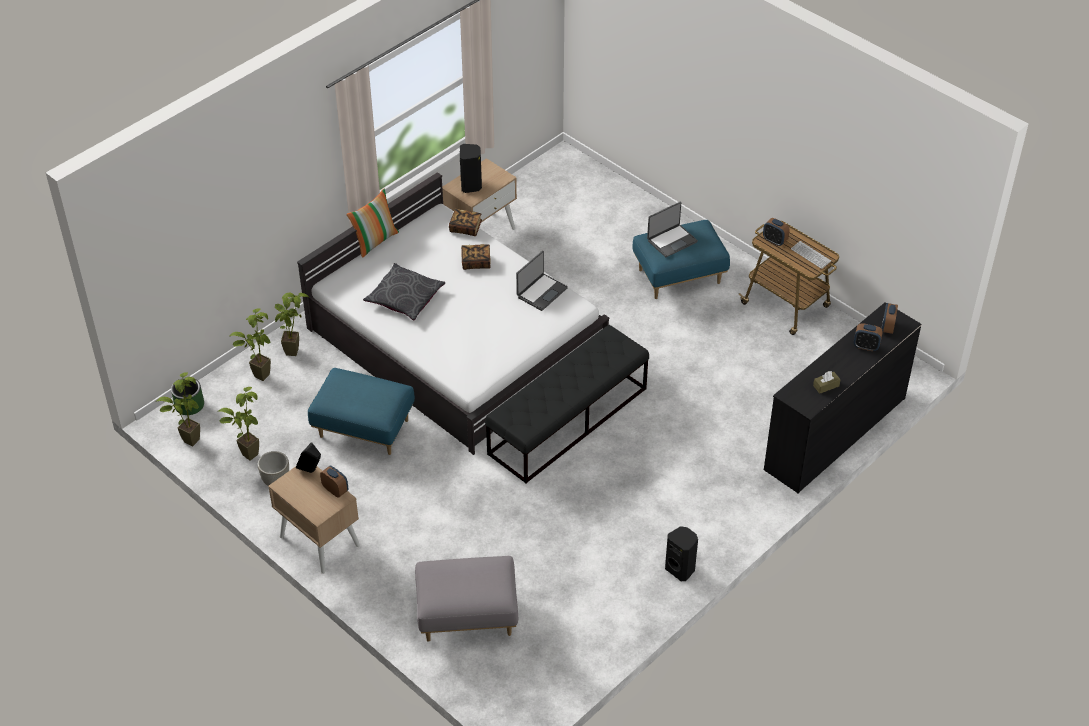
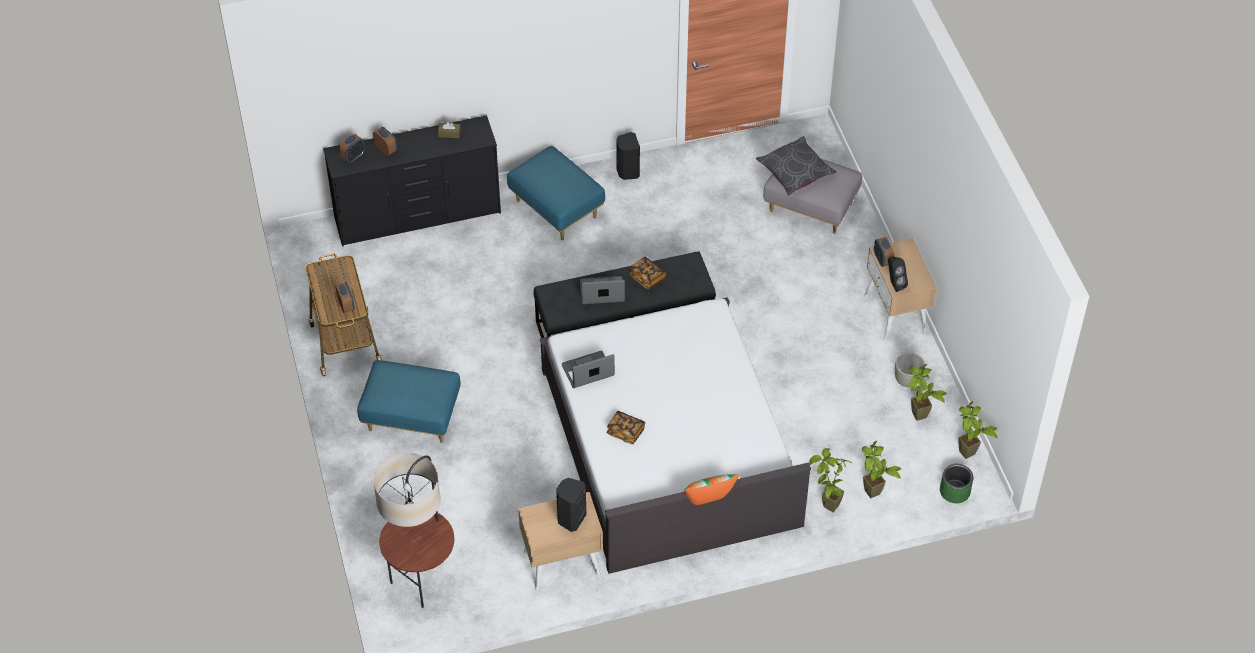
camera: 150 degrees left, 5 degrees up
(363, 429) = (806, 395): blue ottoman -> blue ottoman (557, 209)
(404, 298) = (717, 423): grey pillow -> grey pillow (795, 171)
(465, 228) = (609, 477): book -> book (647, 278)
(573, 184) = (422, 580): none -> floor lamp
(671, 241) = (416, 391): laptop -> laptop (602, 292)
(810, 255) = (330, 276): keyboard -> none

